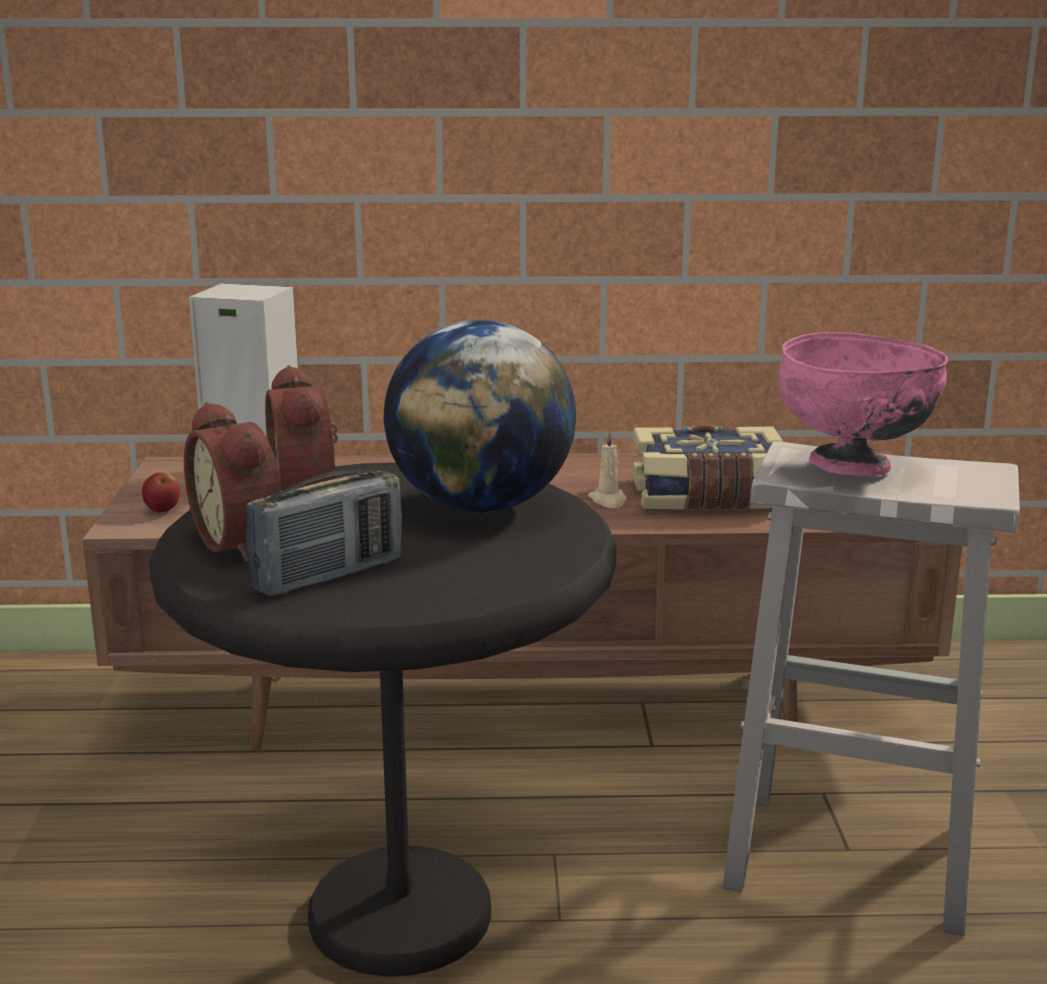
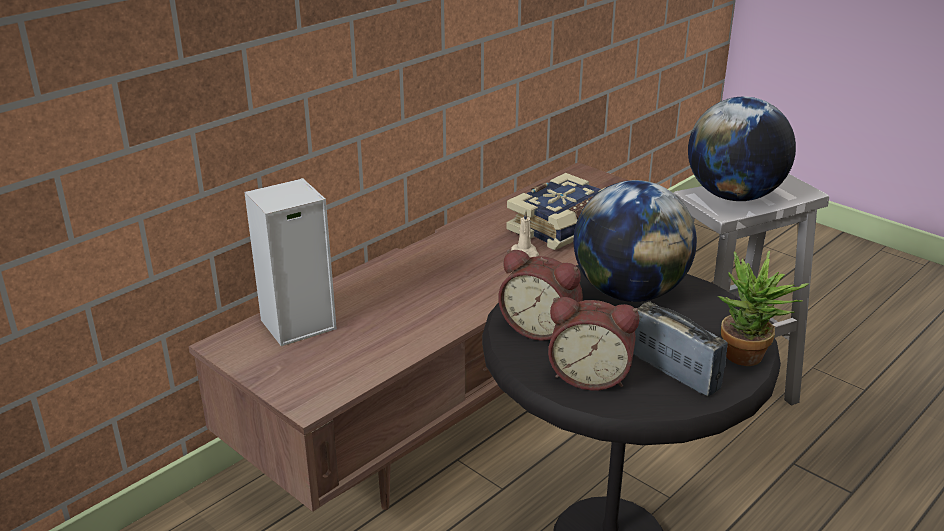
camera: 45 degrees left, 10 degrees up
(162, 510) = (305, 380): apple -> none
(329, 575) = (674, 372): radio -> radio turned 45 degrees counterclockwise
(440, 603) = (749, 359): none -> potted plant
(852, 467) = (734, 196): pink bowl -> globe

